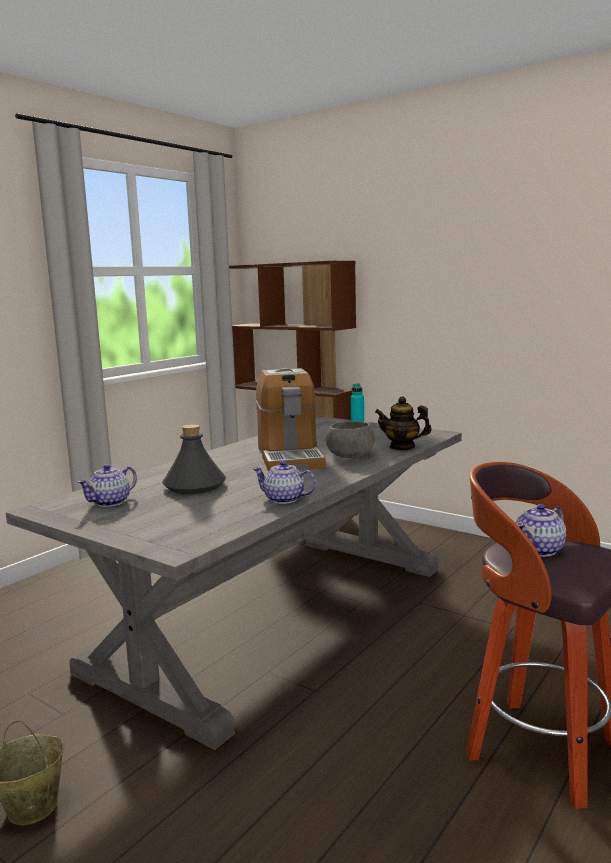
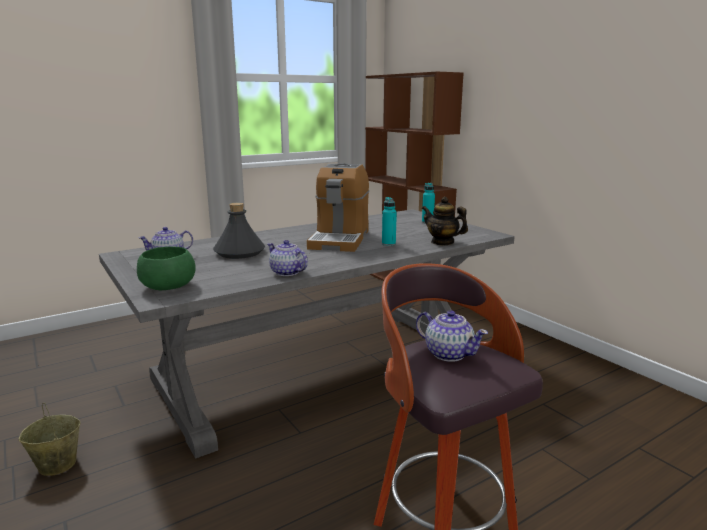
camera: 20 degrees right, 5 degrees up
(166, 535) = (167, 286): none -> green bowl
(350, 455) = (388, 244): grey bowl -> turquoise bottle
(539, 550) = (448, 353): teapot -> teapot turned 120 degrees counterclockwise

